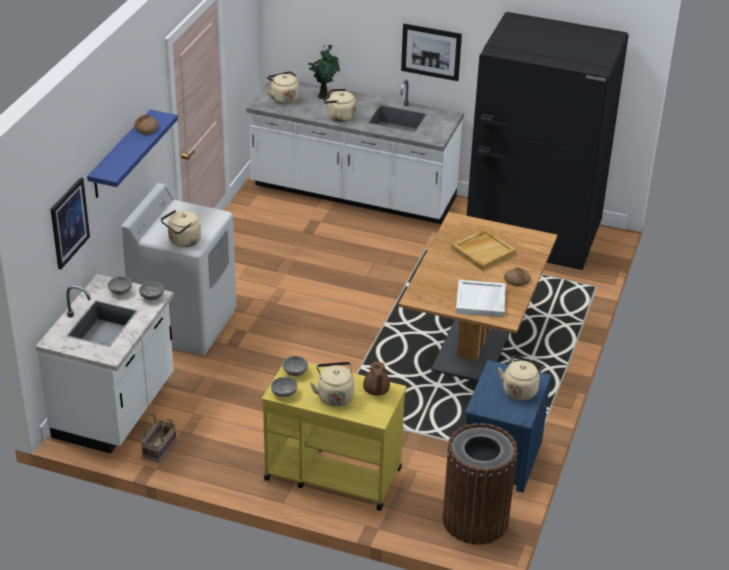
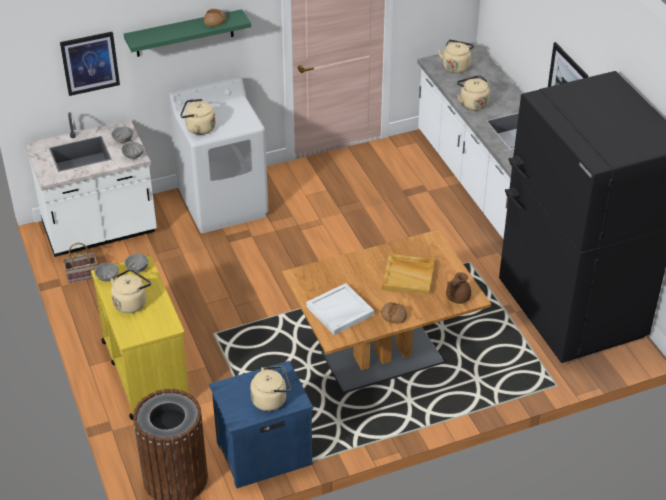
camera: 50 degrees right, 5 degrees up
(120, 155) = (184, 33): blue shelf -> green shelf
(324, 95) = (490, 81): potted plant -> none
(376, 390) = (160, 319): brown teapot -> brown teapot (456, 298)

